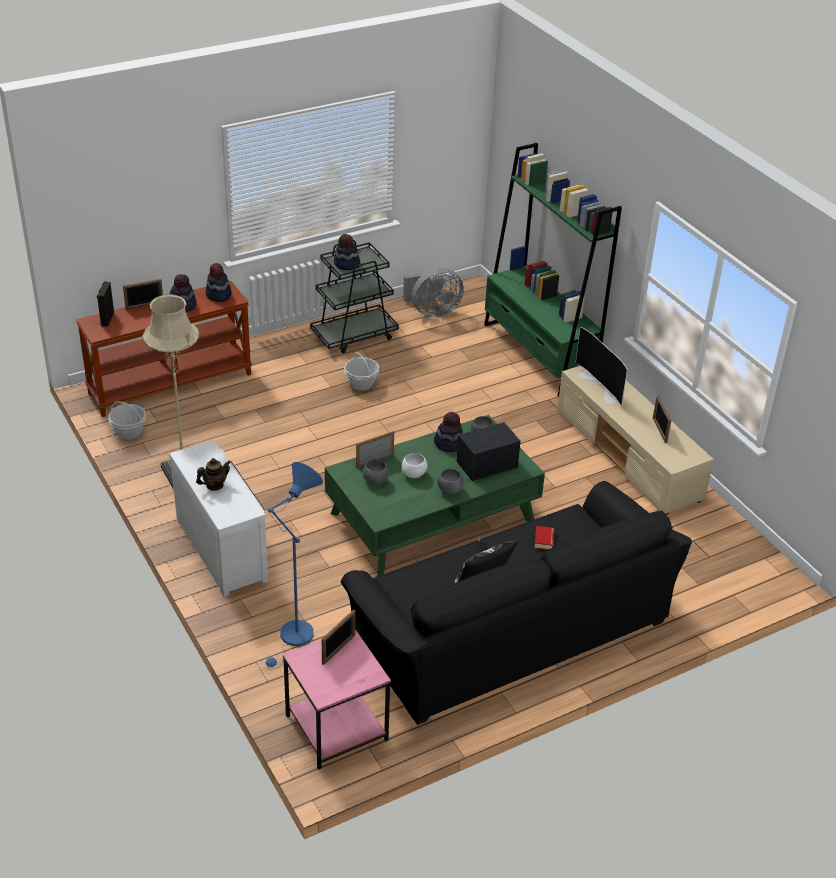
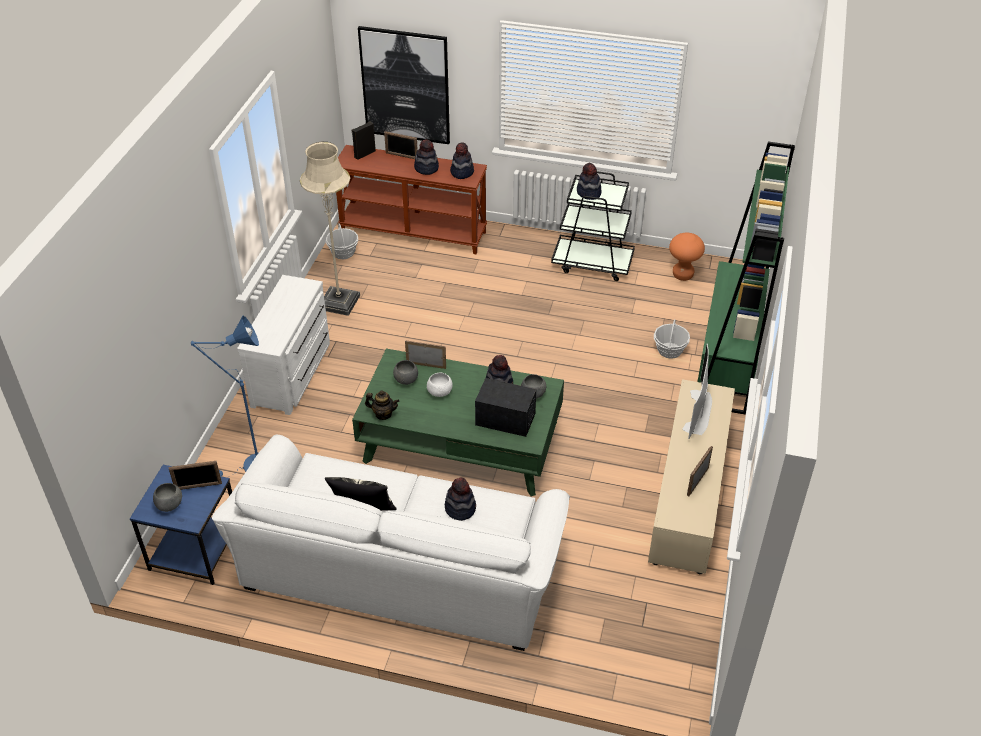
camera: 45 degrees right, 5 degrees up
(127, 230) = (405, 85): none -> picture
(214, 485) = (277, 315): teapot -> teapot (383, 414)
(336, 729) = (194, 551): pink side table -> blue side table
(361, 383) = (547, 304): basket -> basket (669, 350)
(432, 311) = (682, 275): grey fan -> orange stool
(450, 490) = (449, 421): grey bowl -> grey bowl (170, 505)
(509, 628) = (401, 566): black sofa -> white sofa
(544, 540) = (460, 508): book -> hat

